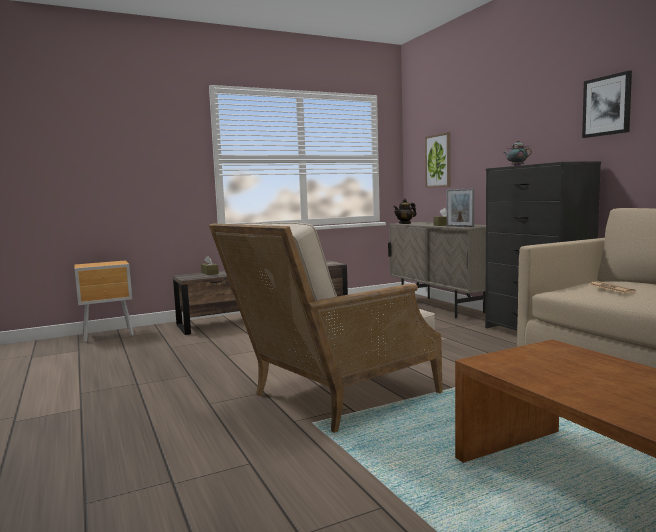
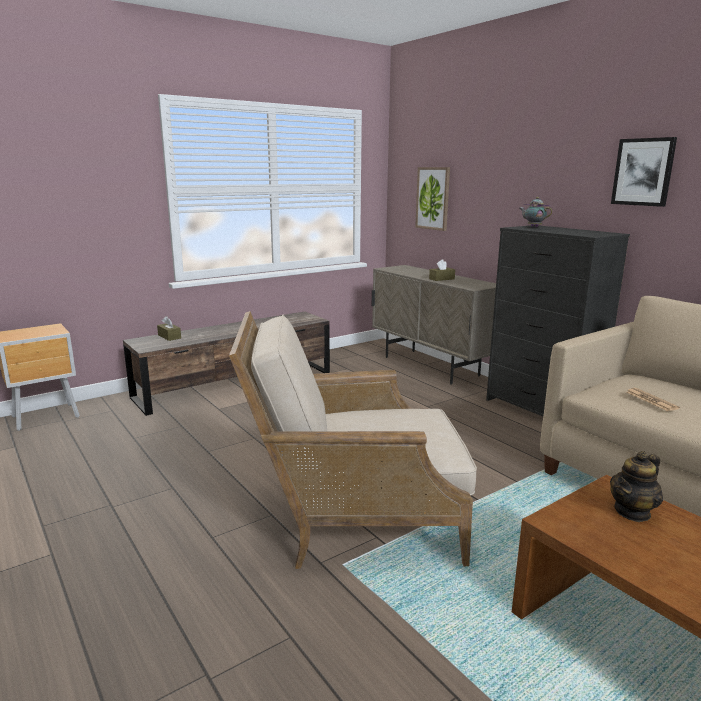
camera: 10 degrees left, 10 degrees up
(333, 397) = (353, 520): beige armchair -> beige armchair turned 45 degrees clockwise
(405, 223) = (392, 270): teapot -> teapot (632, 512)
(460, 226) = (461, 284): picture frame -> none

